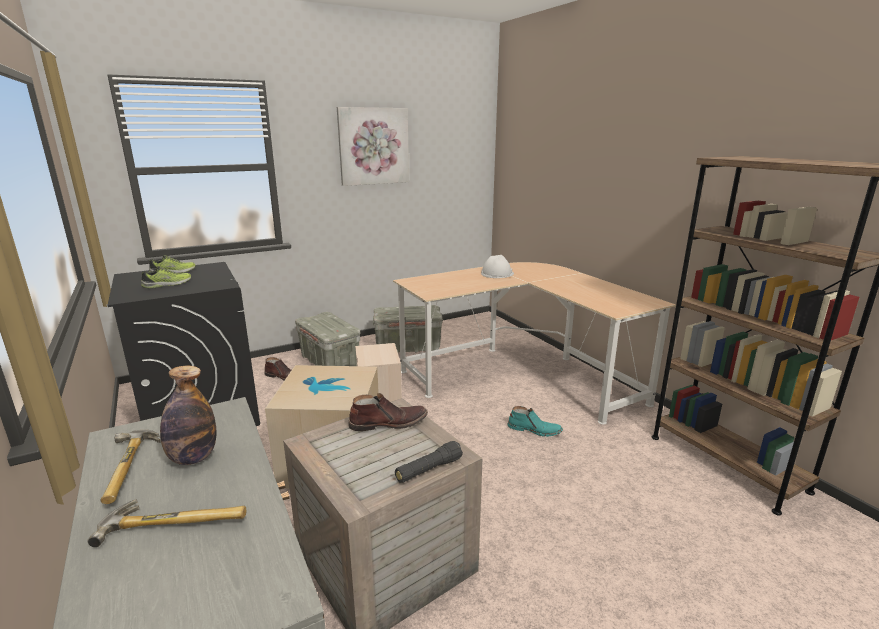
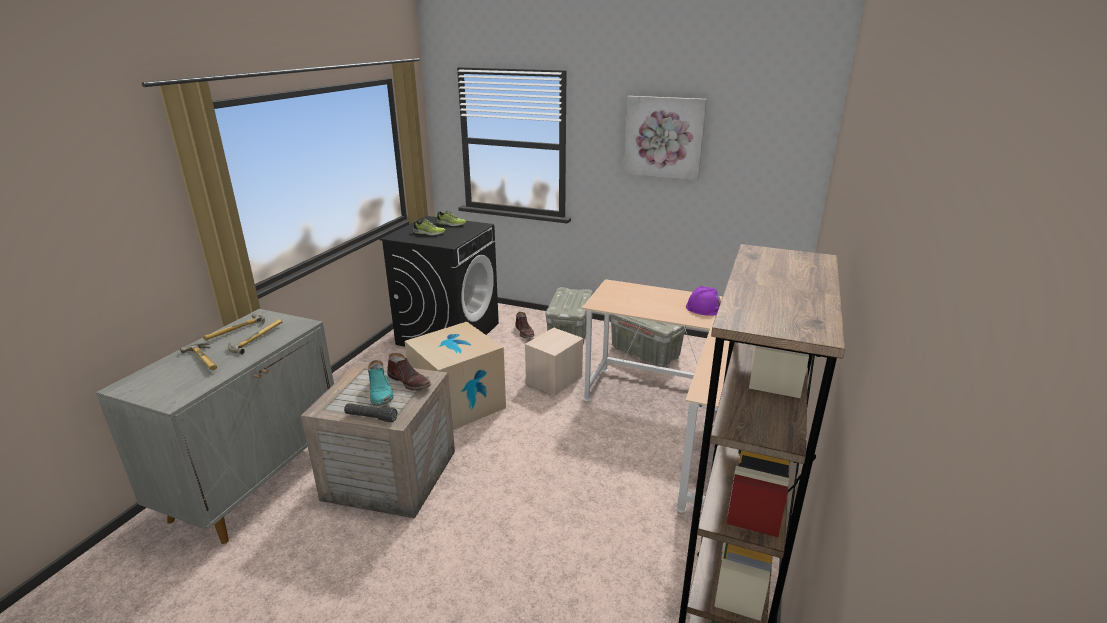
camera: 50 degrees right, 5 degrees up
(193, 458) = (255, 338): bottle -> hammer
(497, 274) = (705, 308): white hard hat -> purple hard hat
(534, 430) = (611, 473): turquoise boot -> turquoise boot (381, 393)

